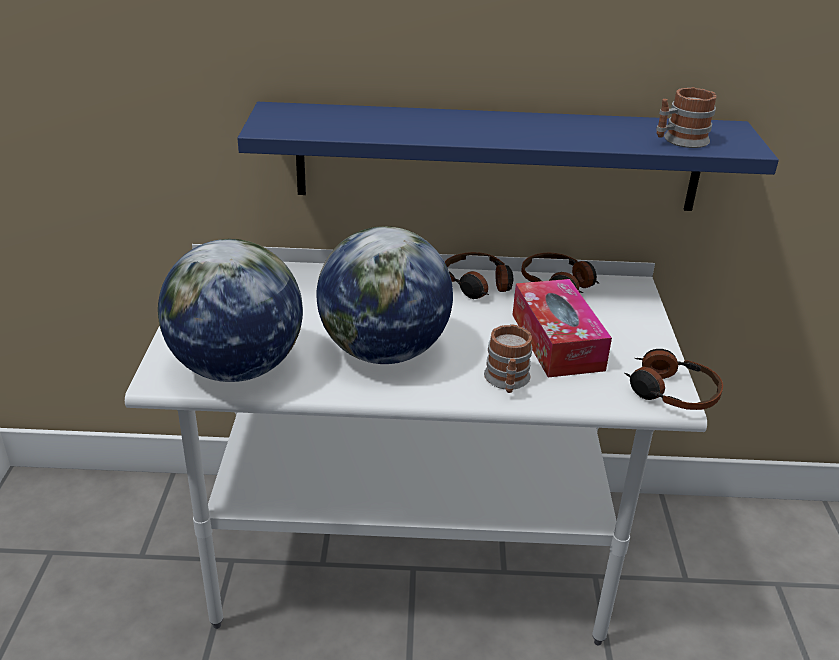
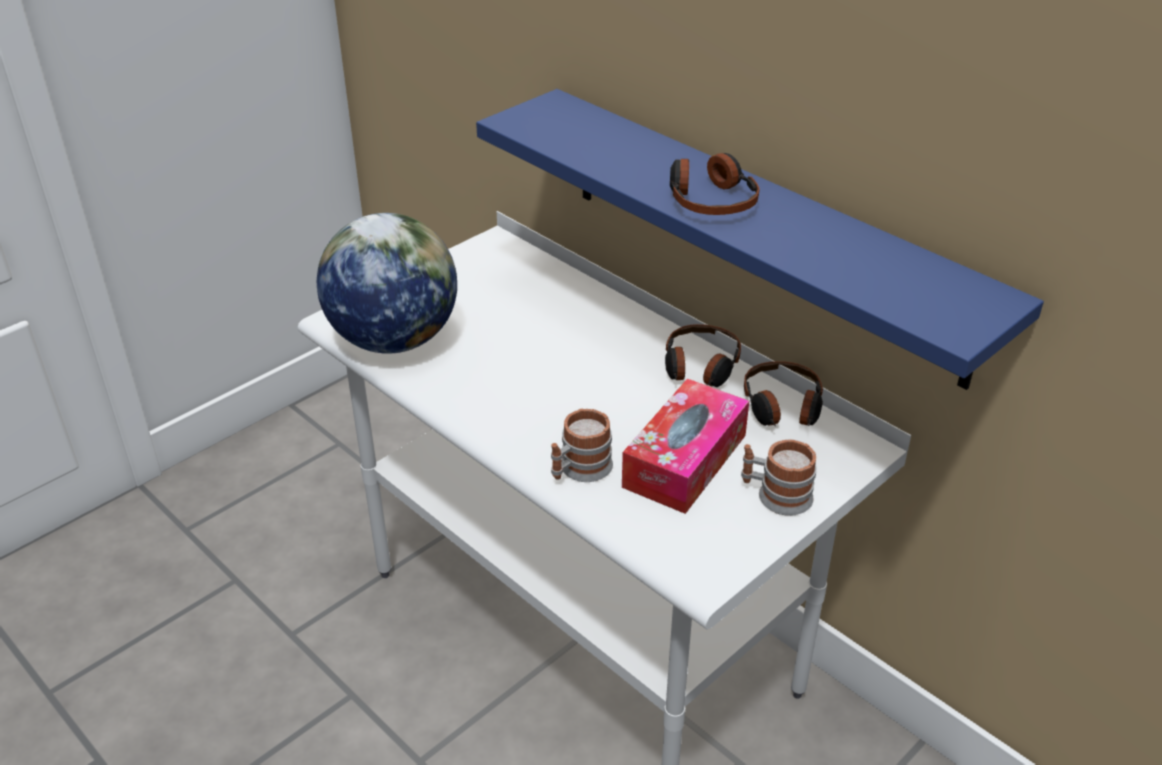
camera: 45 degrees right, 5 degrees up
(383, 352) = (519, 386): globe -> none
(671, 392) = (715, 570): headphones -> headphones (710, 200)
(679, 141) = (889, 289): mug -> mug (776, 495)

